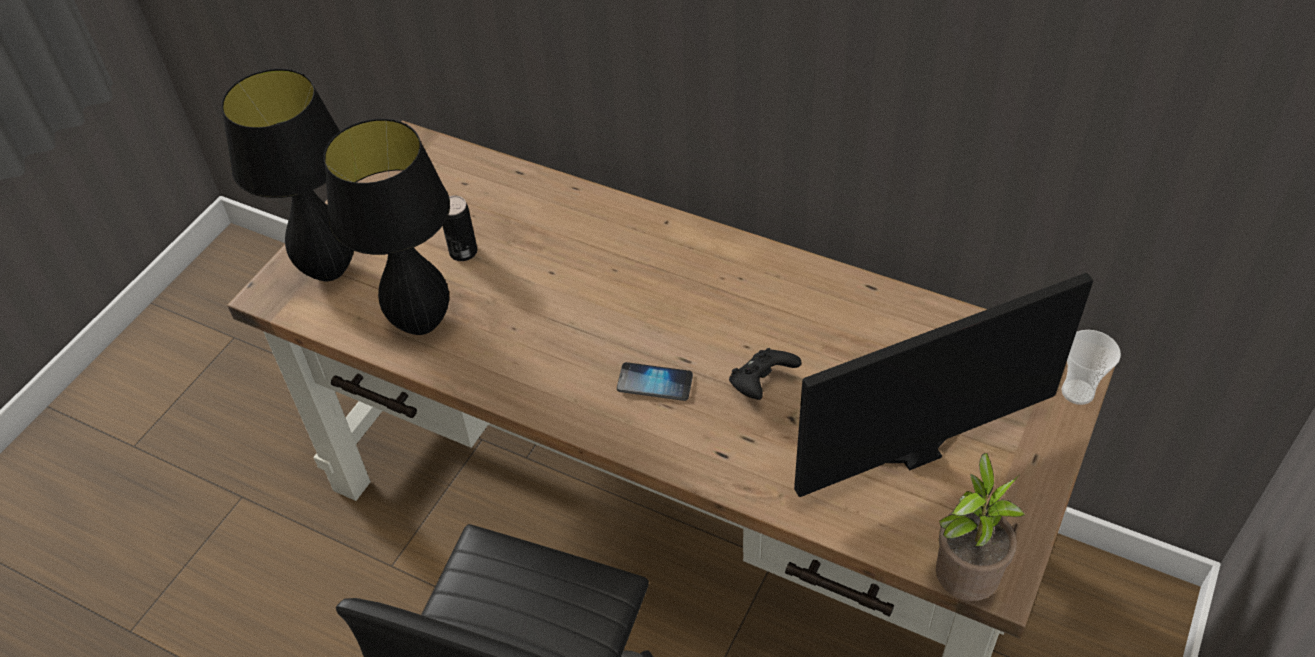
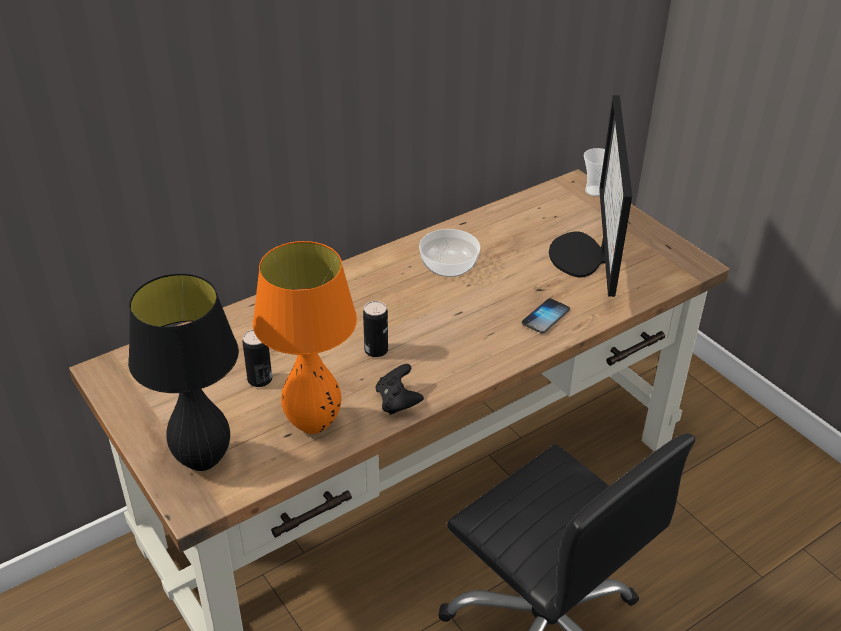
camera: 65 degrees left, 10 degrees down
(422, 323) = (313, 424): black table lamp -> orange table lamp
(567, 318) = (376, 350): none -> can
(655, 383) = (467, 332): phone -> phone (545, 317)
(761, 384) = (504, 290): black game controller -> black game controller (398, 401)
(769, 312) = (449, 266): none -> bowl
(964, 582) = (692, 275): potted plant -> none

